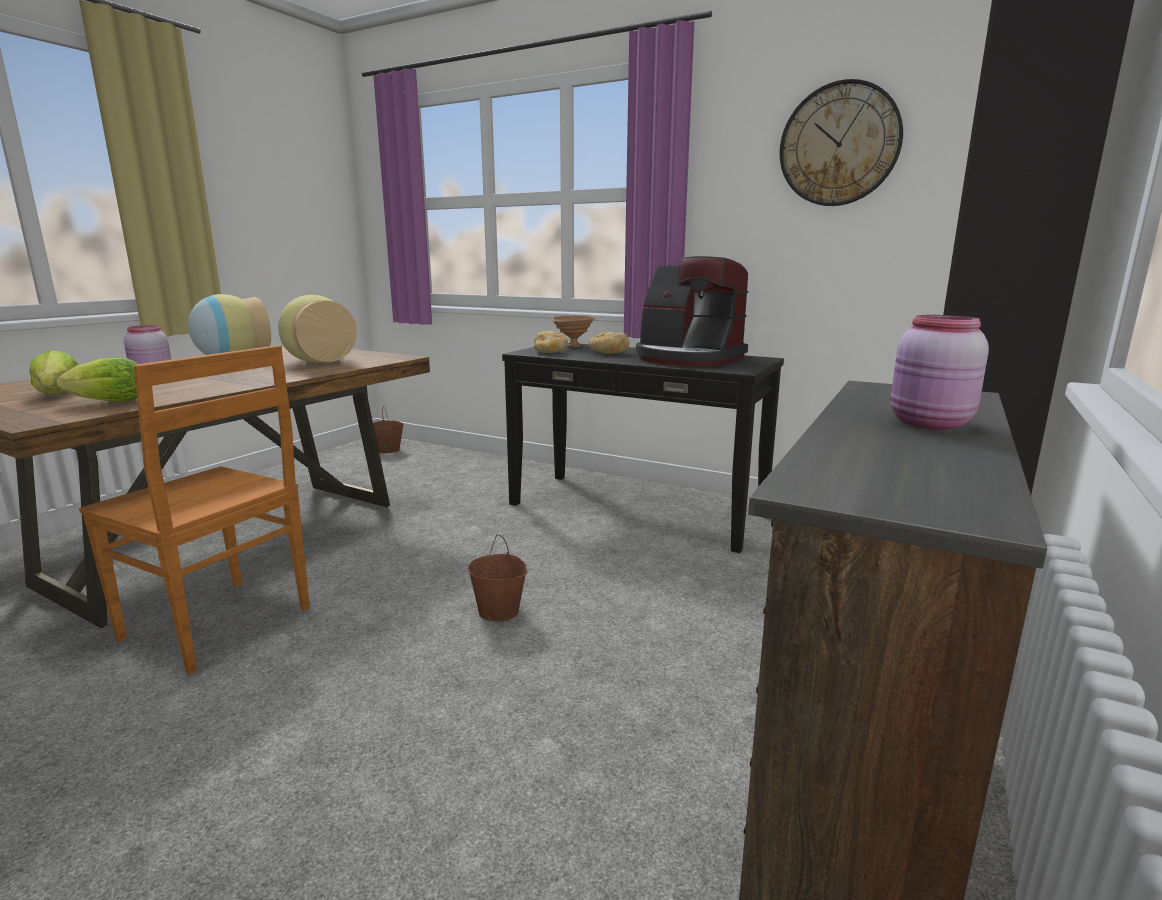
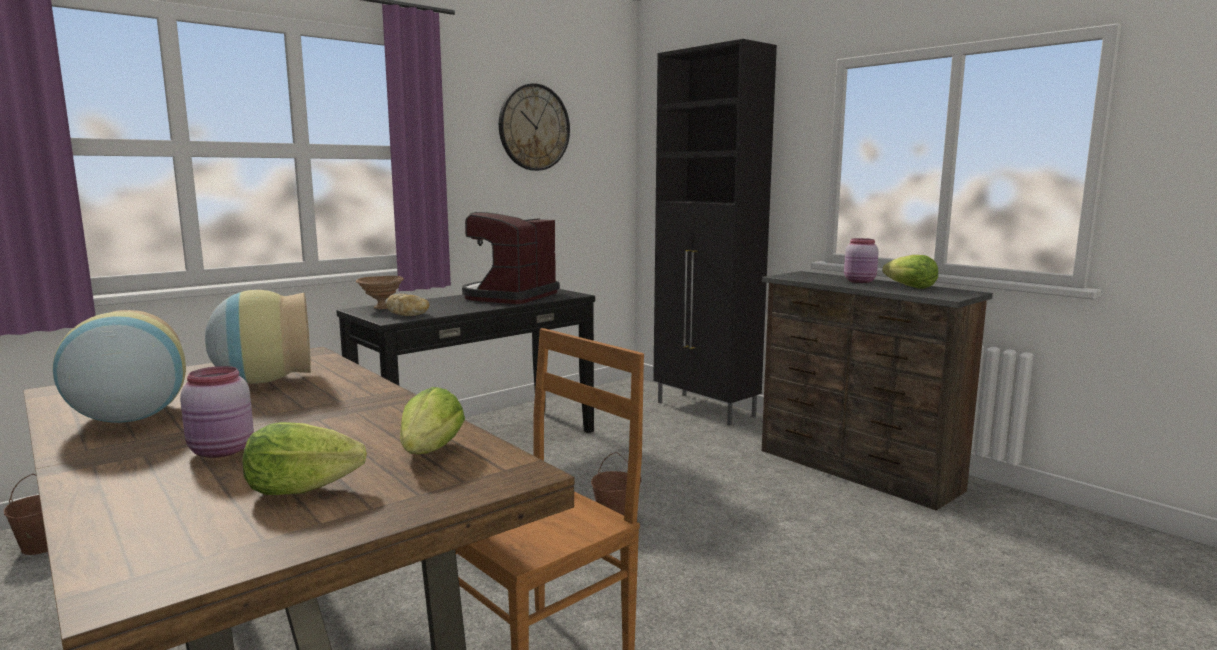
camera: 70 degrees left, 5 degrees down
(608, 353) = (445, 305): bread -> none
(688, 358) = (509, 296): coffee machine -> coffee machine turned 150 degrees clockwise
(923, 458) = (910, 287): none -> lettuce

